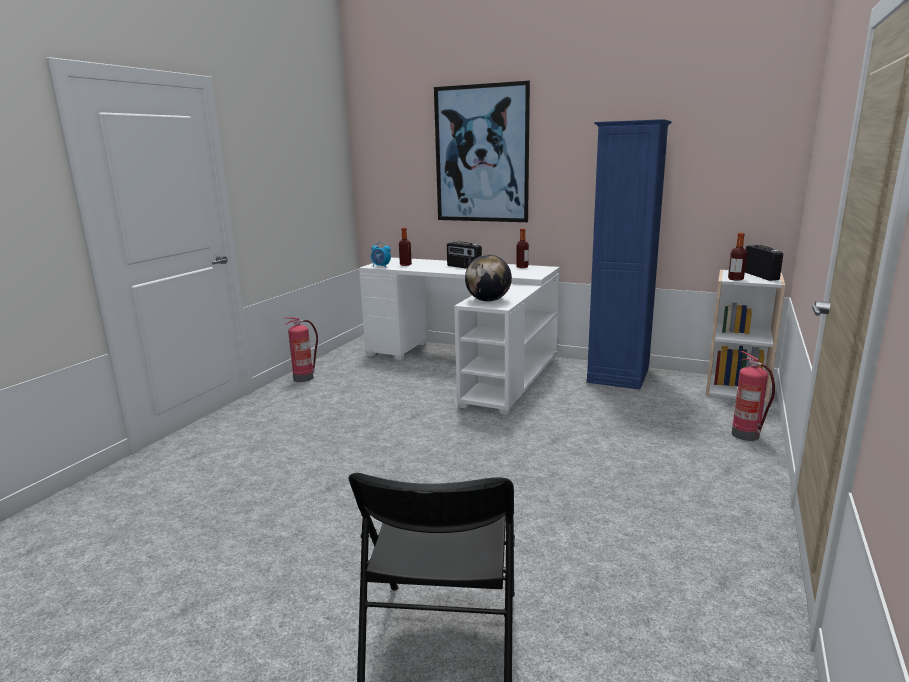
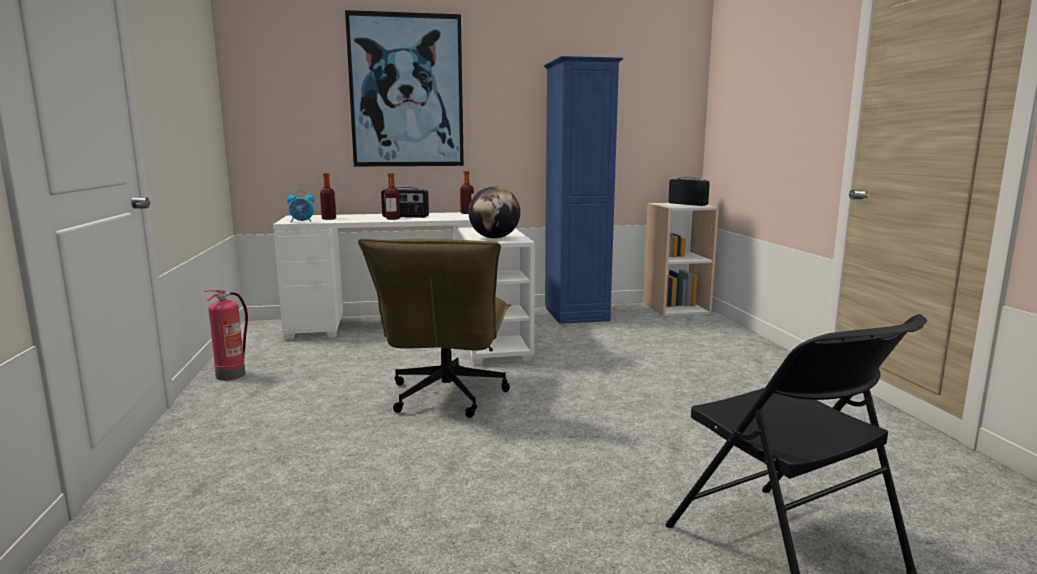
camera: 35 degrees left, 5 degrees down
(405, 429) = (447, 394): none -> beige office chair
(735, 279) = (677, 206): bottle -> bottle (392, 219)
(747, 435) = (732, 336): fire extinguisher -> none

